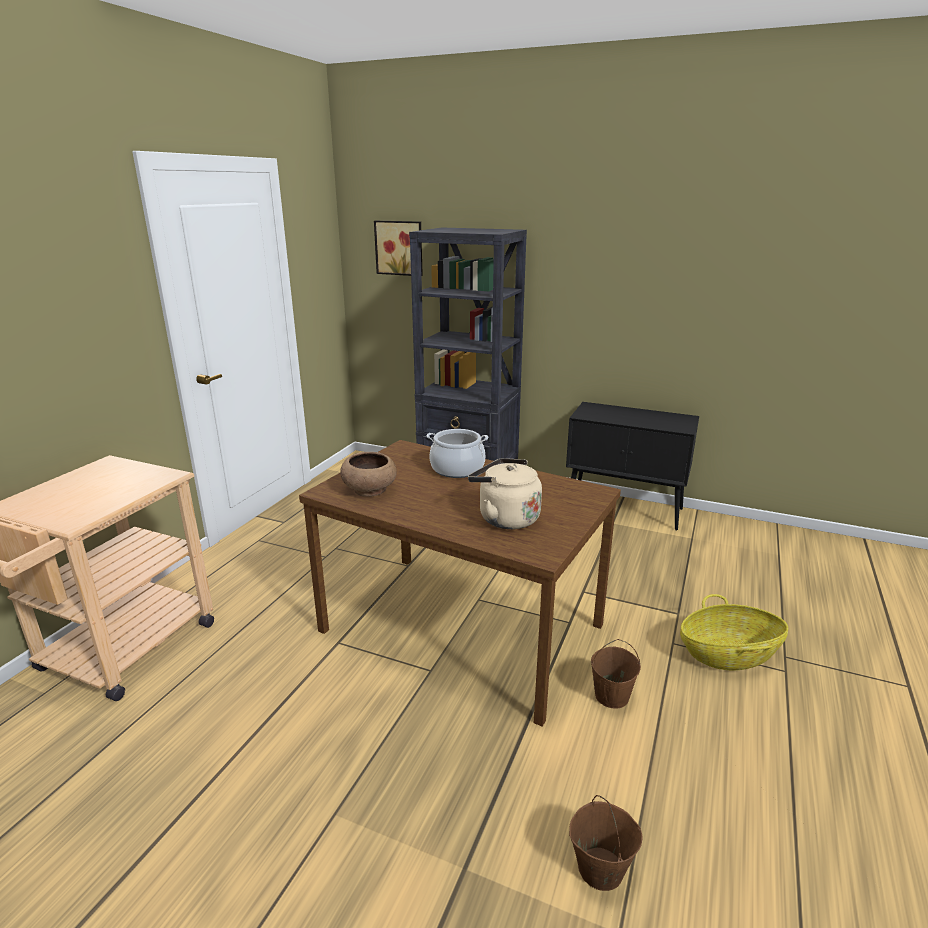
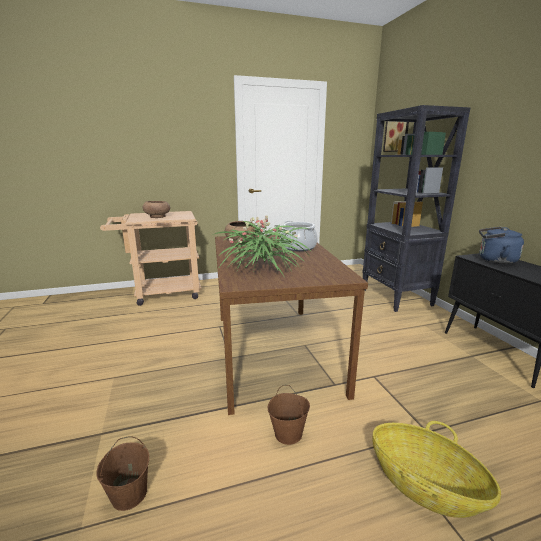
camera: 50 degrees right, 5 degrees down
(93, 495) = (157, 217): none -> brown bowl
(505, 518) = (263, 268): beige kettle -> potted plant
(604, 413) = (494, 260): none -> blue kettle

